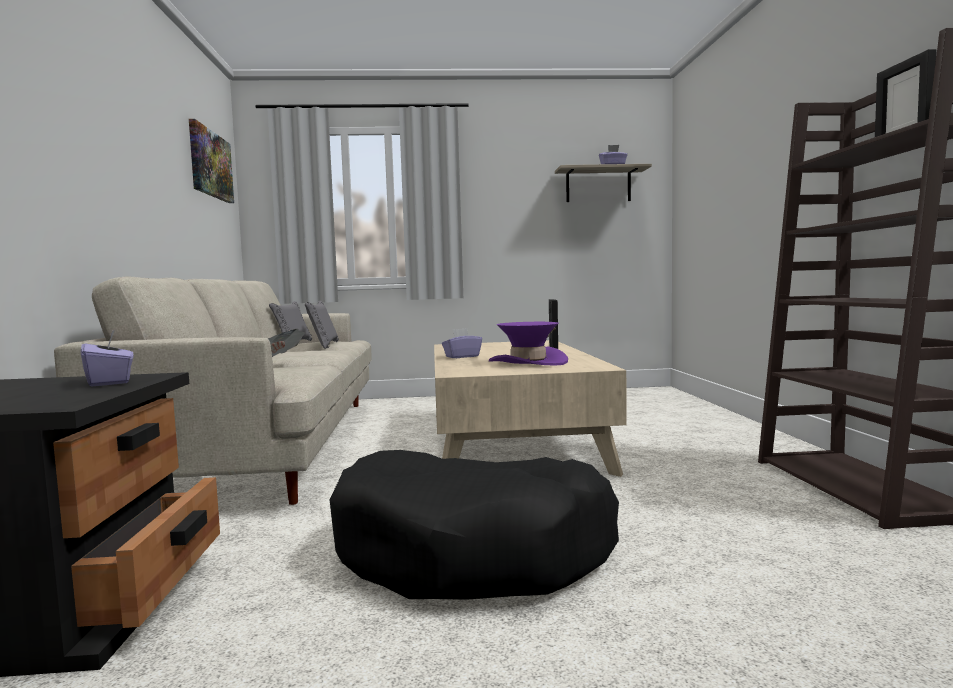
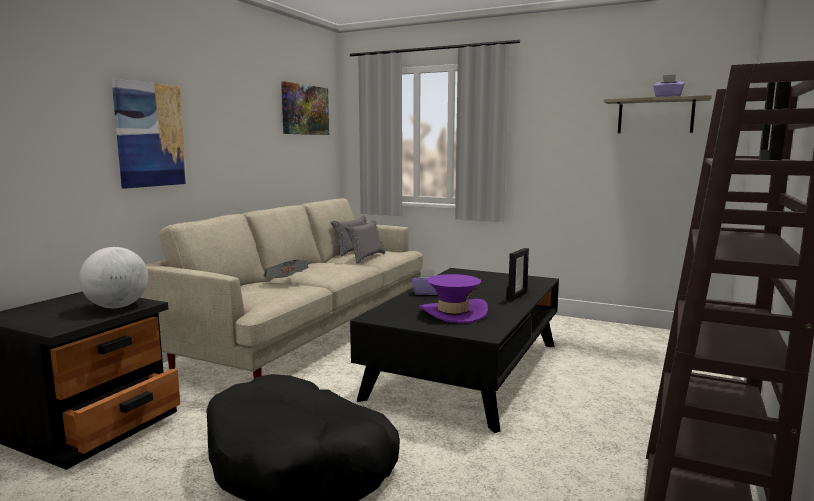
camera: 30 degrees right, 5 degrees up
(58, 140) = (150, 135): none -> picture
(110, 382) = (117, 307): purple tissue box -> globe
(511, 440) = (467, 369): beige coffee table -> black coffee table

